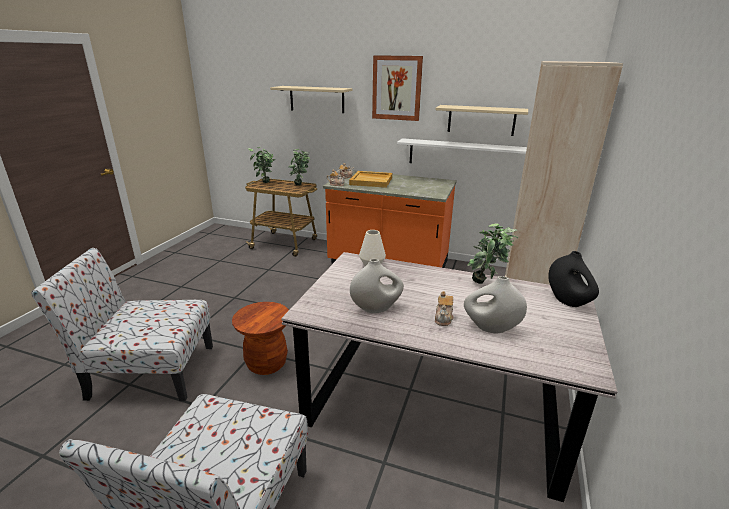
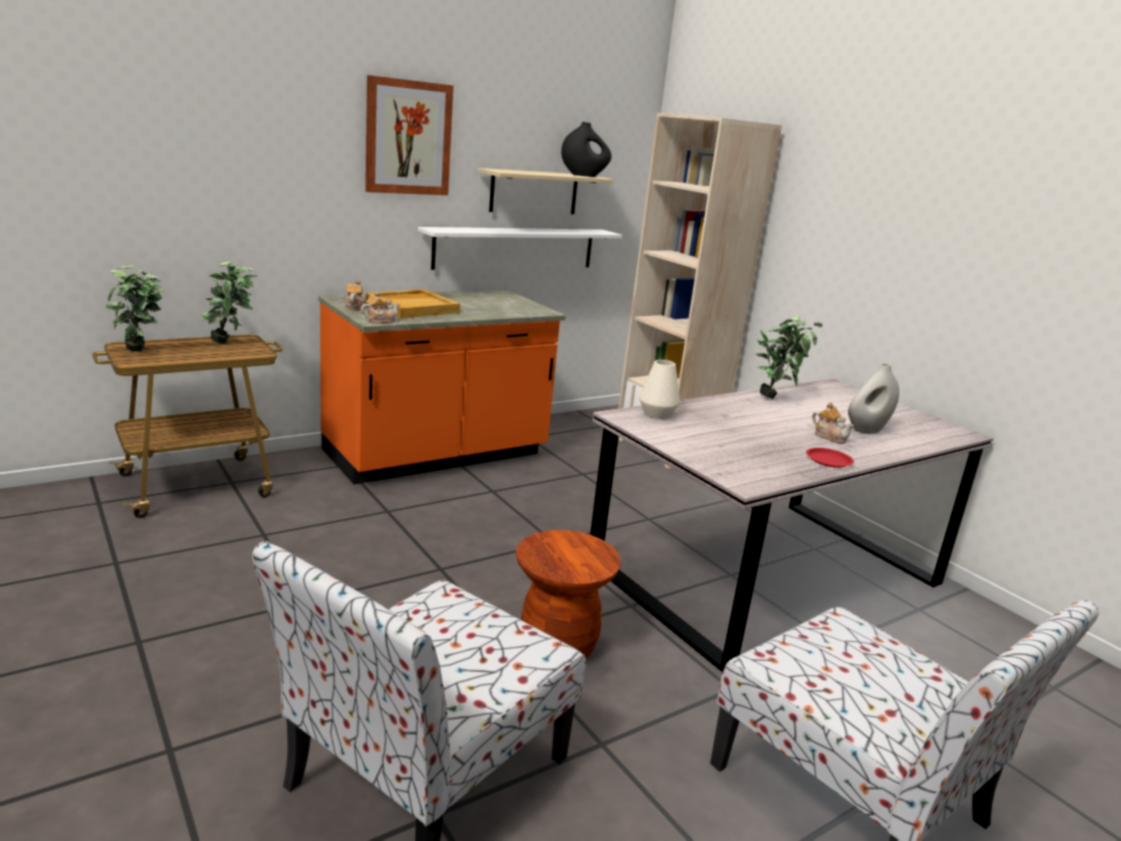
camera: 55 degrees left, 5 degrees down
(316, 99) = (243, 154): beige shelf -> none
(376, 308) = (777, 451): white vase -> none
(392, 328) = (828, 461): none -> red plate
(567, 301) = (844, 391): black vase -> black vase (584, 175)

